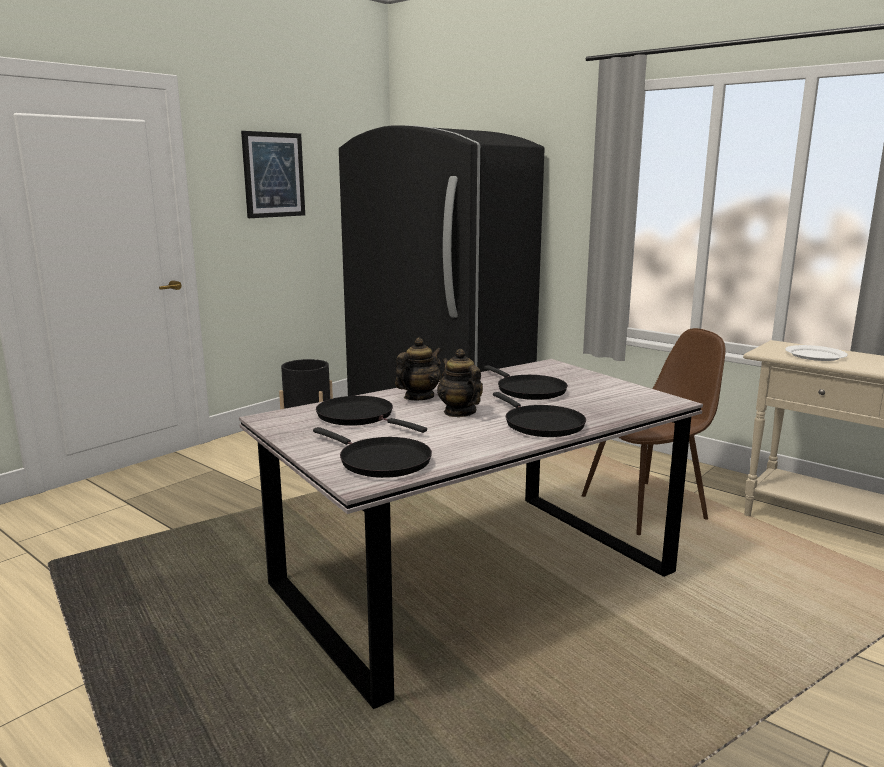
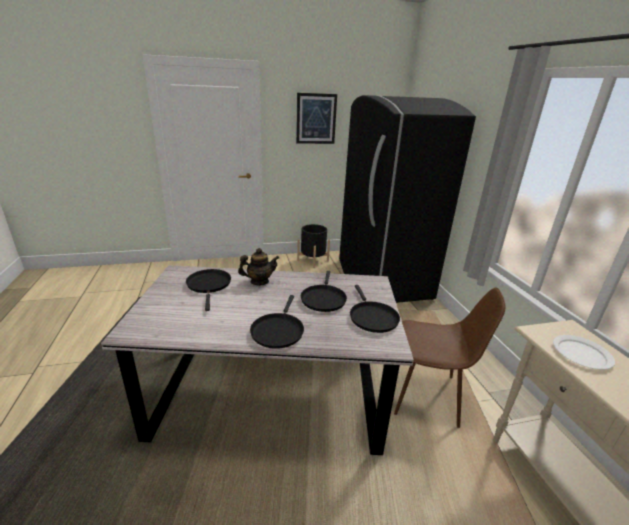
camera: 35 degrees right, 10 degrees up
(380, 461) = (159, 322): black frying pan -> black frying pan (372, 317)
(459, 412) = (256, 302): teapot -> none

